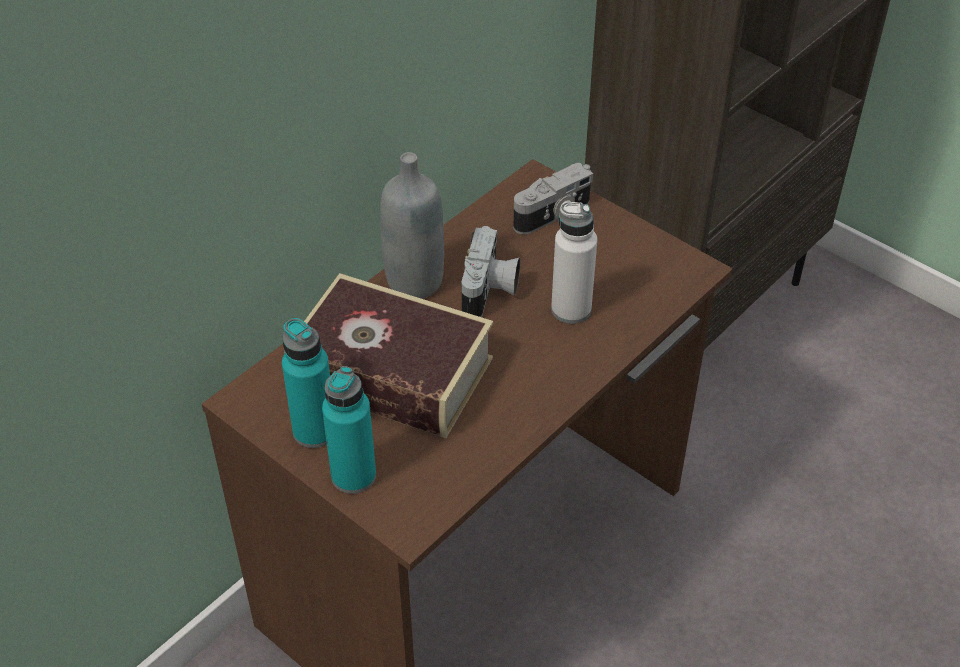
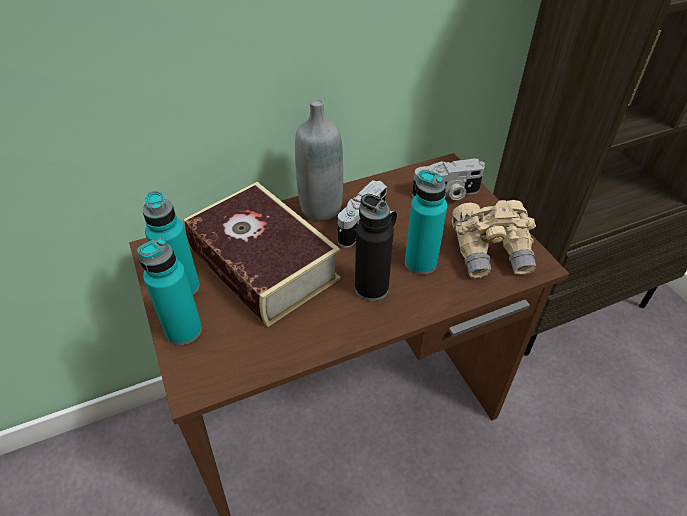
camera: 25 degrees right, 0 degrees up
(534, 356) = (371, 288): none -> black bottle
(571, 309) = (420, 263): white bottle -> turquoise bottle
(641, 271) = (491, 252): none -> beige binoculars

